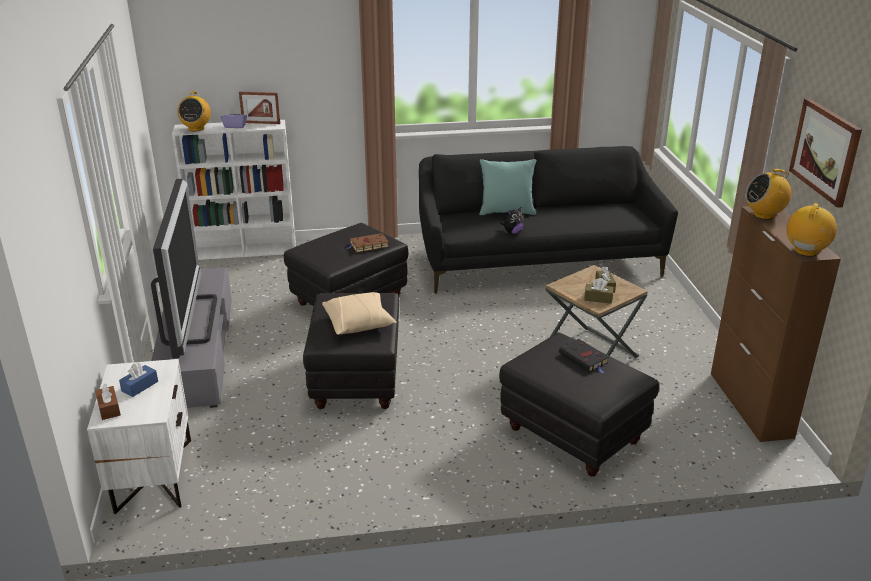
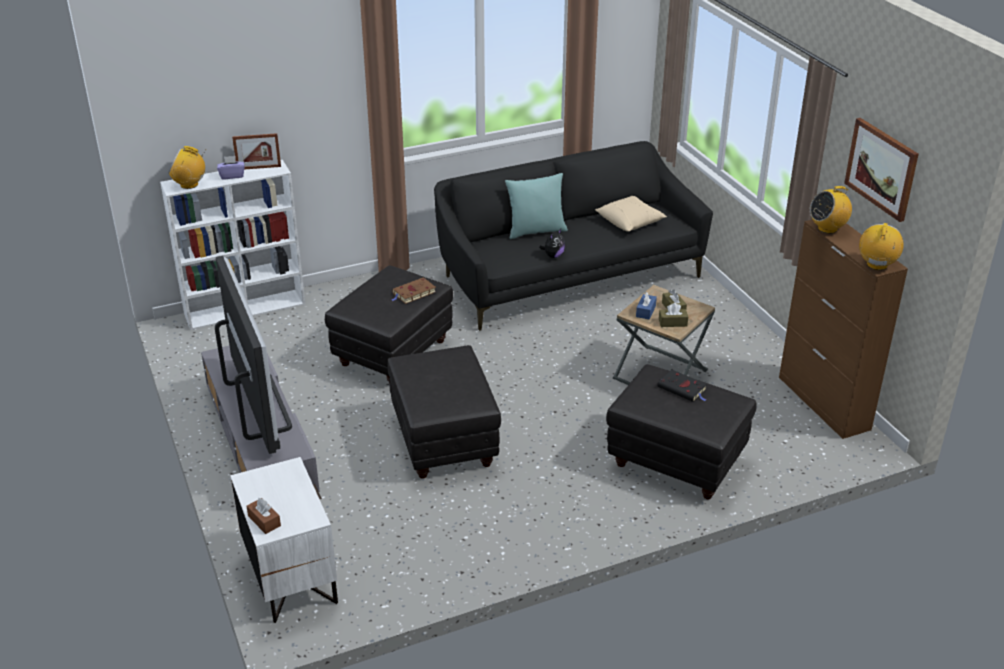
camera: 15 degrees left, 5 degrees up
(140, 386) = (280, 492): blue tissue box -> blue tissue box (645, 311)
(196, 128) = (189, 184): radio -> radio turned 105 degrees clockwise
(359, 323) = (450, 385): beige pillow -> beige pillow (630, 222)

